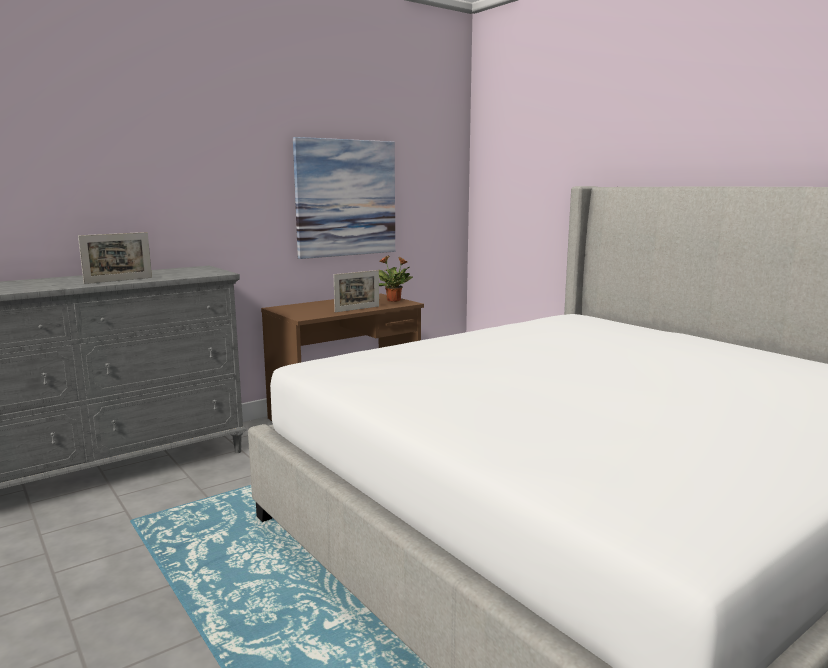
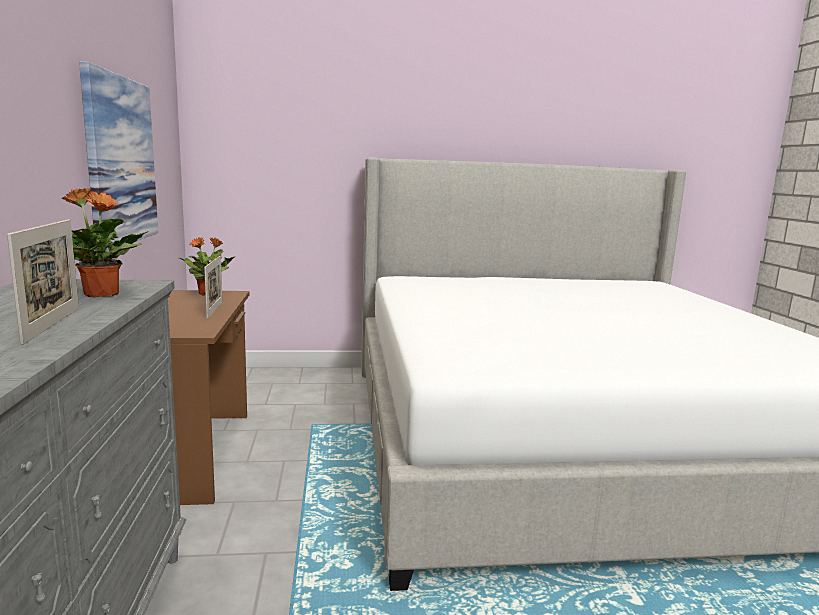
camera: 60 degrees left, 0 degrees up
(185, 274) = (102, 295): none -> potted plant

